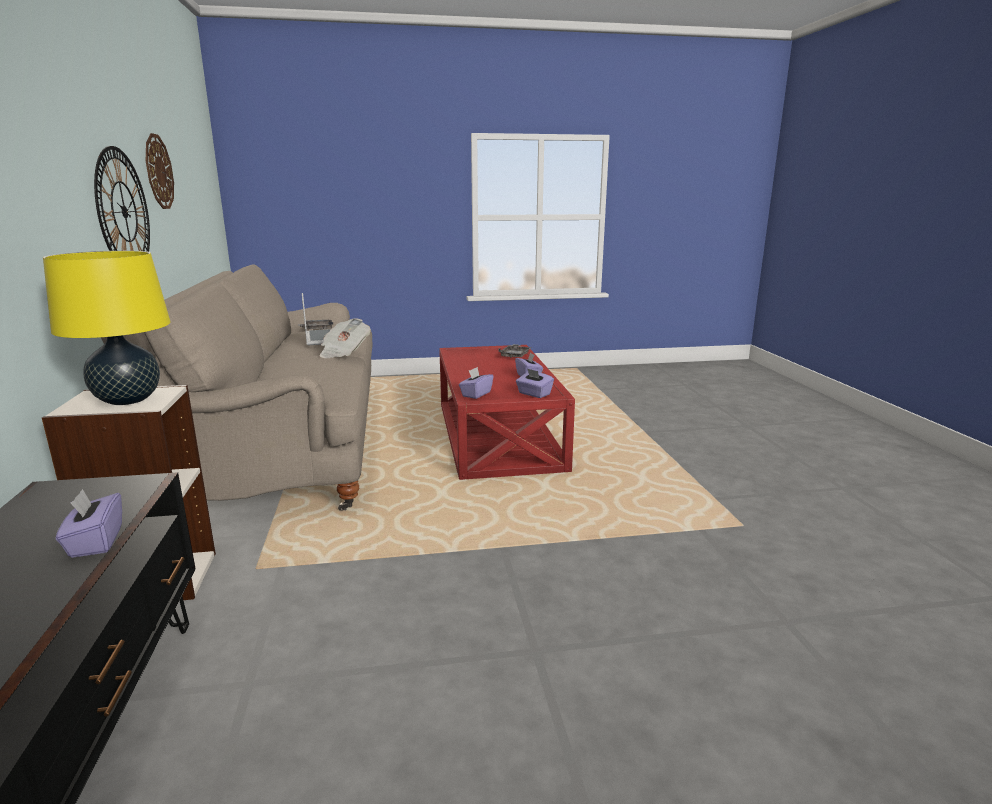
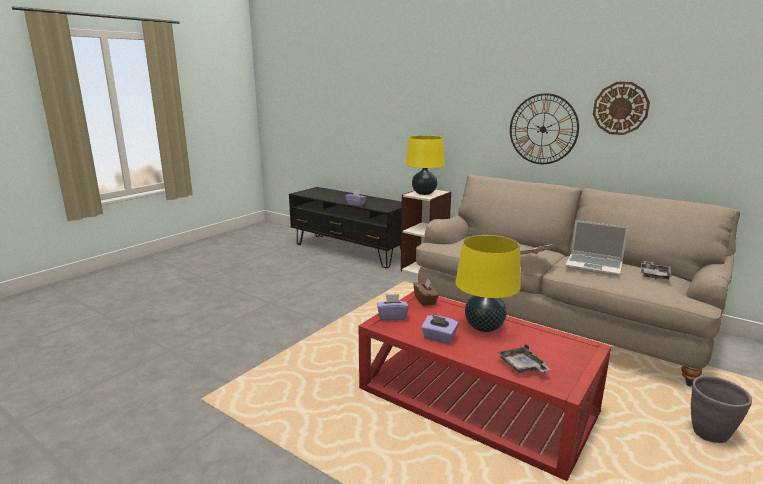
camera: 135 degrees right, 0 degrees up
(416, 386) = (710, 434): none -> grey planter
(476, 394) = (425, 300): purple tissue box -> brown tissue box
(481, 372) = (484, 327): none -> yellow table lamp

